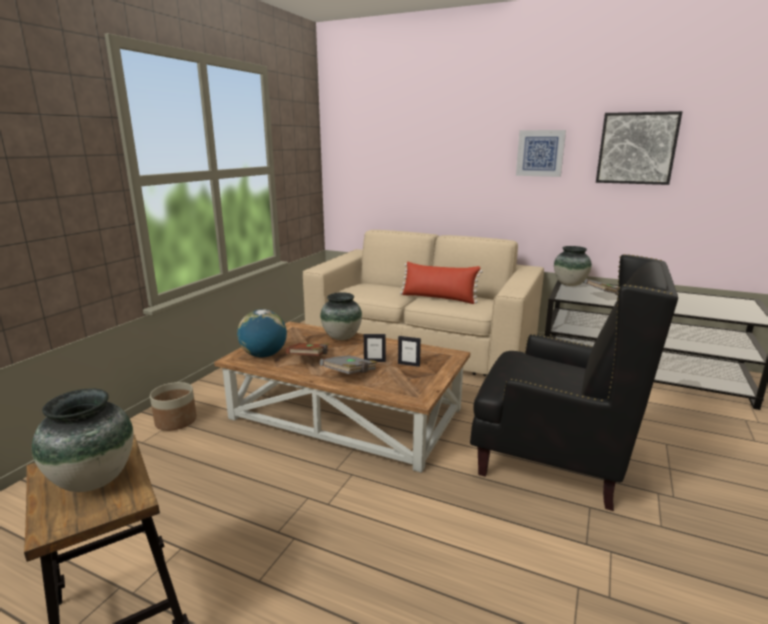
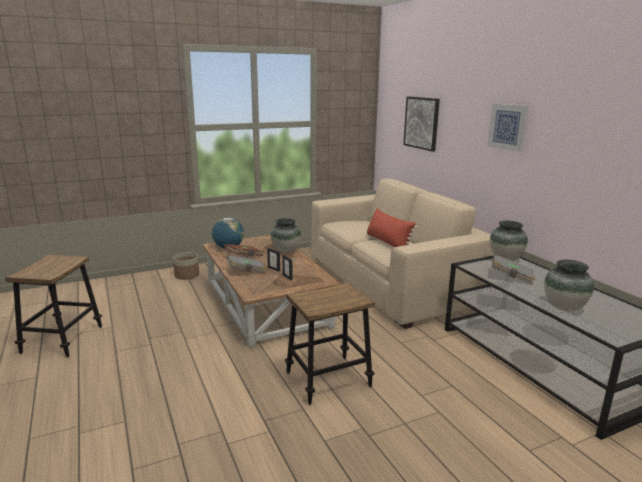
camera: 40 degrees right, 0 degrees up
(93, 480) = (52, 266): vase -> vase (563, 307)
(552, 464) = (328, 379): black armchair -> stool
(636, 148) = (584, 130): picture -> picture (421, 123)

